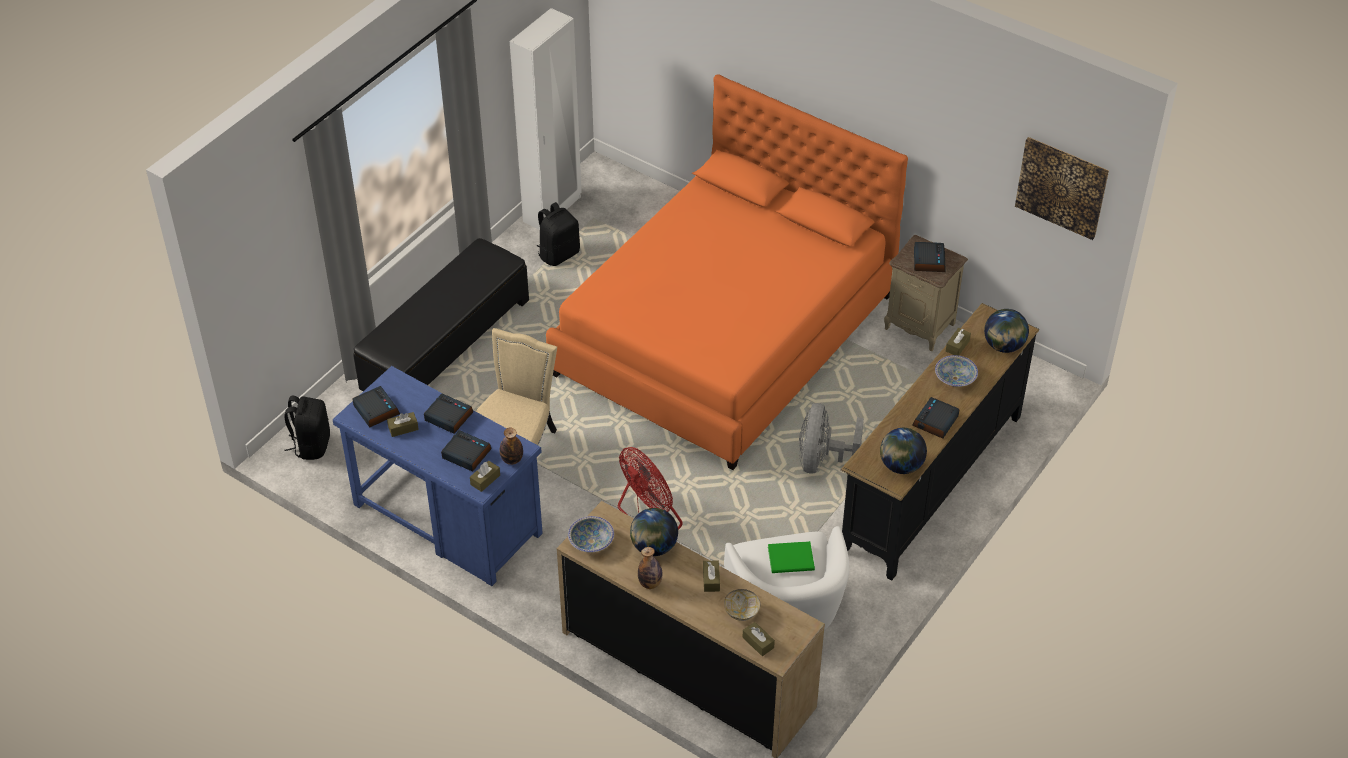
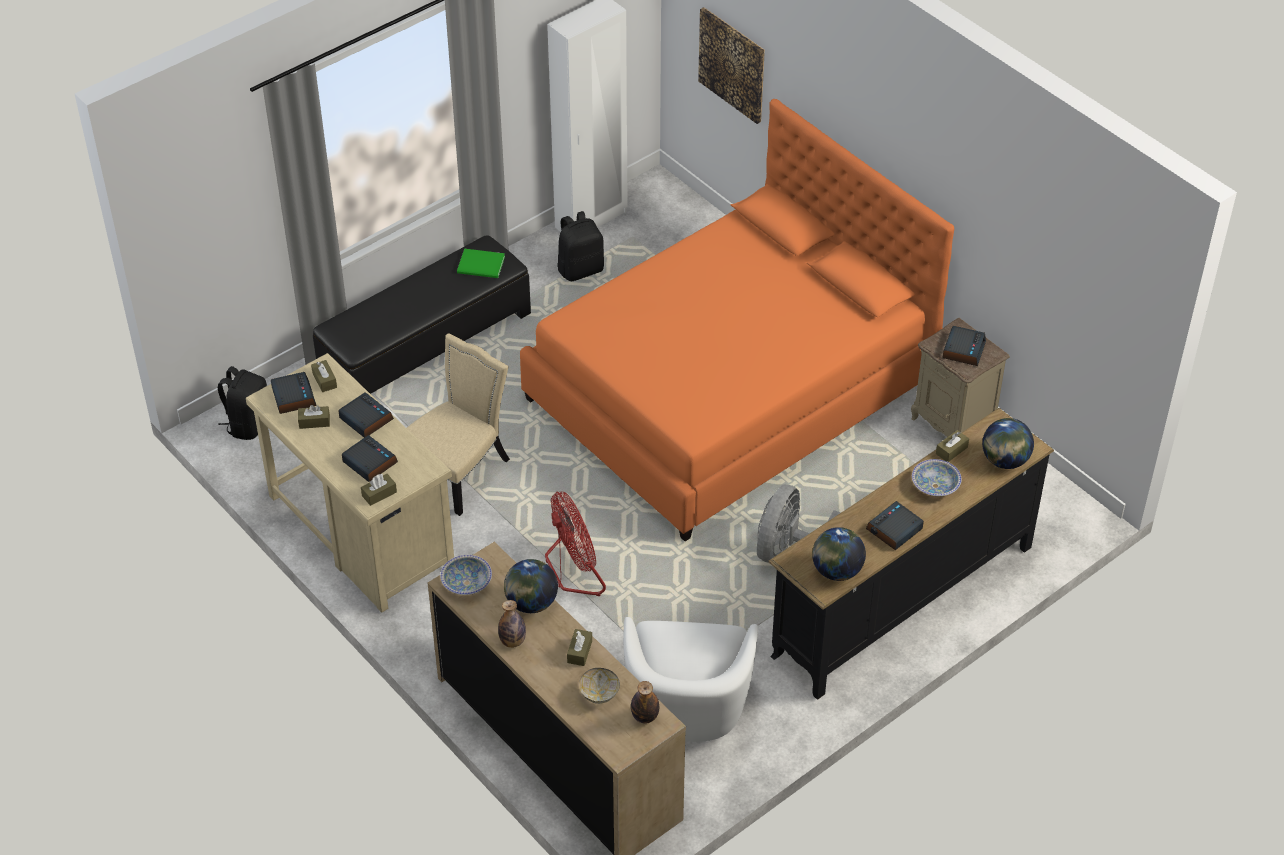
camera: 15 degrees right, 0 degrees up
(446, 519) = (359, 531): blue desk -> beige desk
(512, 460) = (415, 478): bottle -> bottle (645, 717)
(758, 642) = (605, 731): brown tissue box -> brown tissue box (324, 380)
(792, 559) = (697, 651): green book -> green book (482, 266)
(1061, 187) = (1107, 291): picture -> picture (732, 64)

